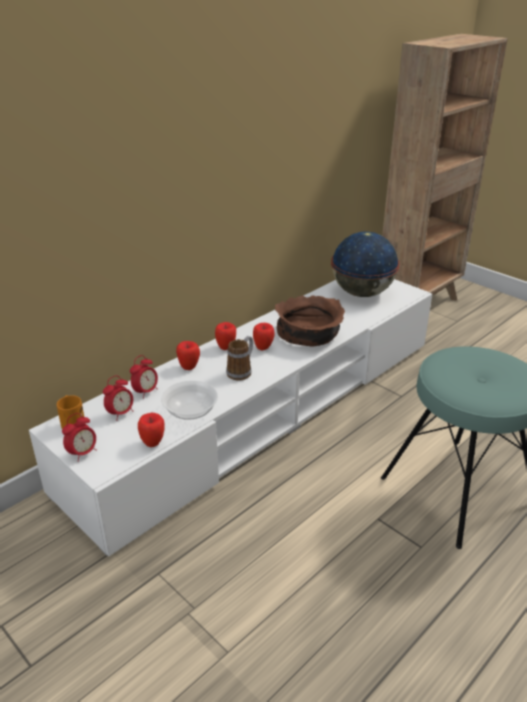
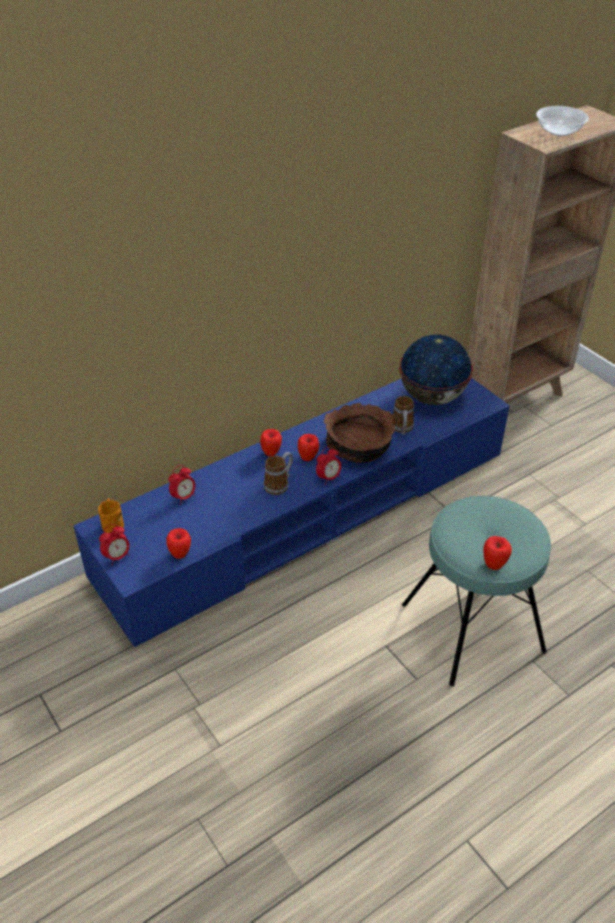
camera: 10 degrees right, 10 degrees up
(121, 413) = (157, 518): alarm clock -> alarm clock (328, 478)
(189, 367) = (230, 473): apple -> apple (494, 564)
(191, 411) = (221, 524): bowl -> bowl (559, 131)
(264, 410) = (308, 514): white tv stand -> blue tv stand
(344, 318) = (402, 429): none -> mug

